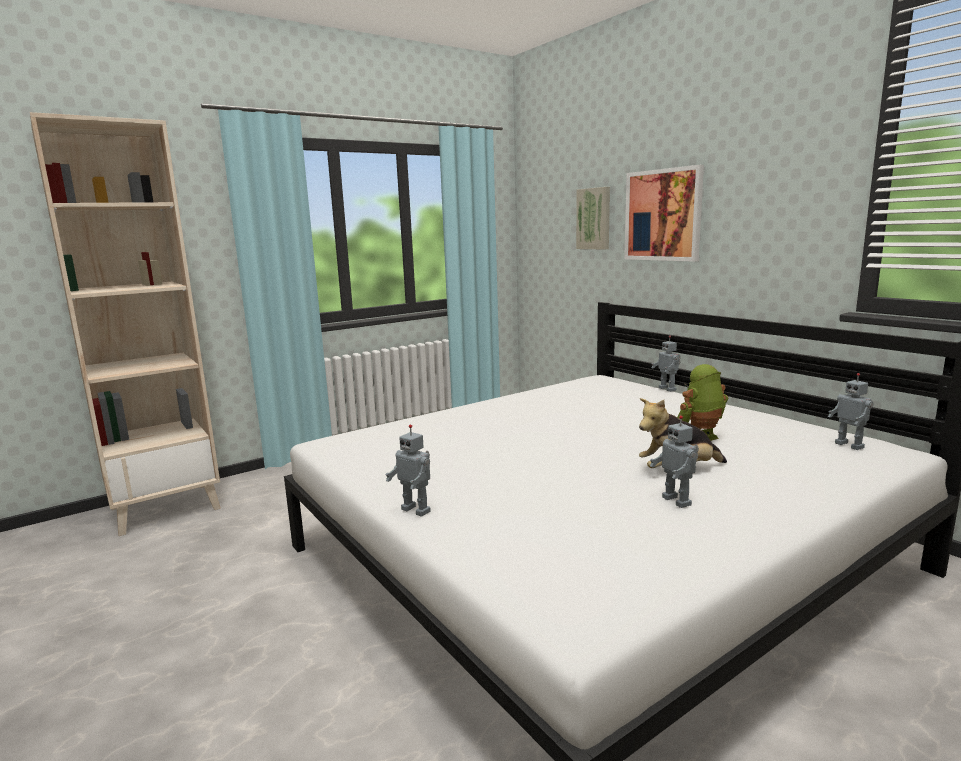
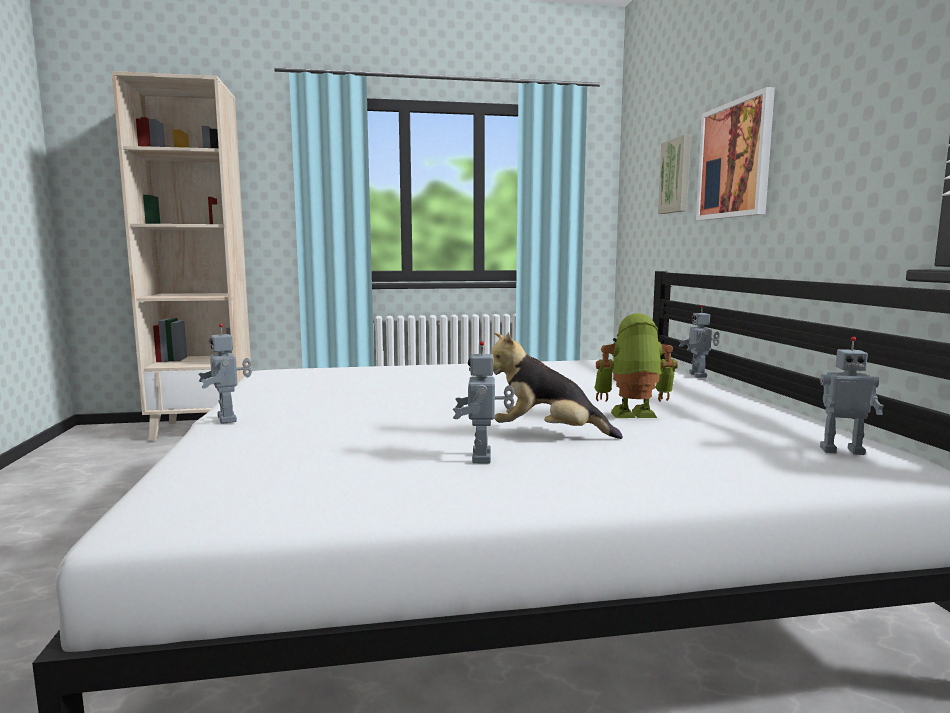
camera: 25 degrees right, 5 degrees down
(850, 445) = (841, 450): toy robot -> toy robot turned 75 degrees counterclockwise

